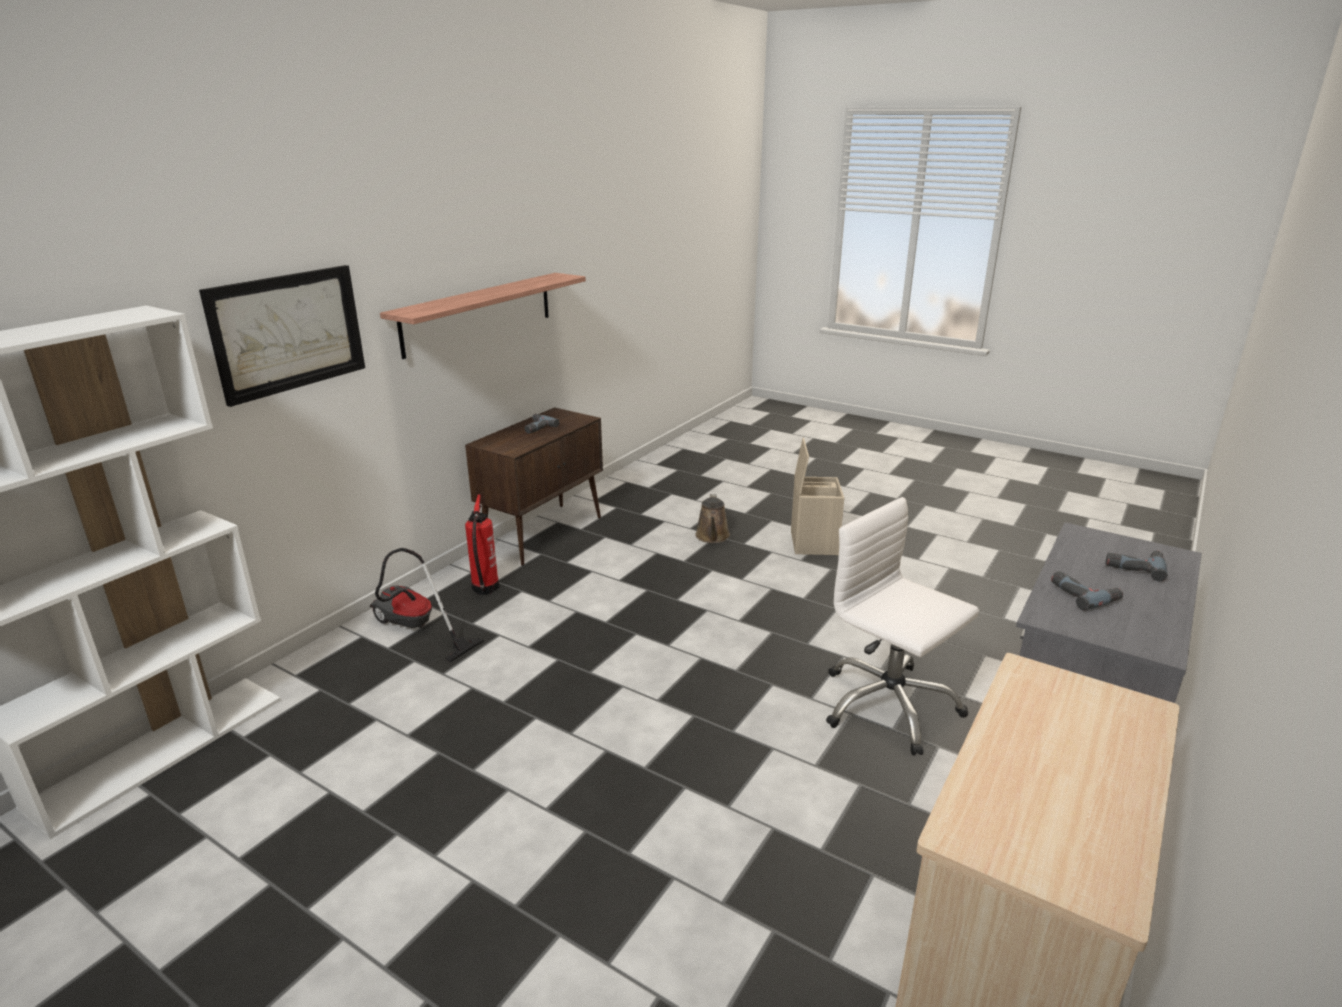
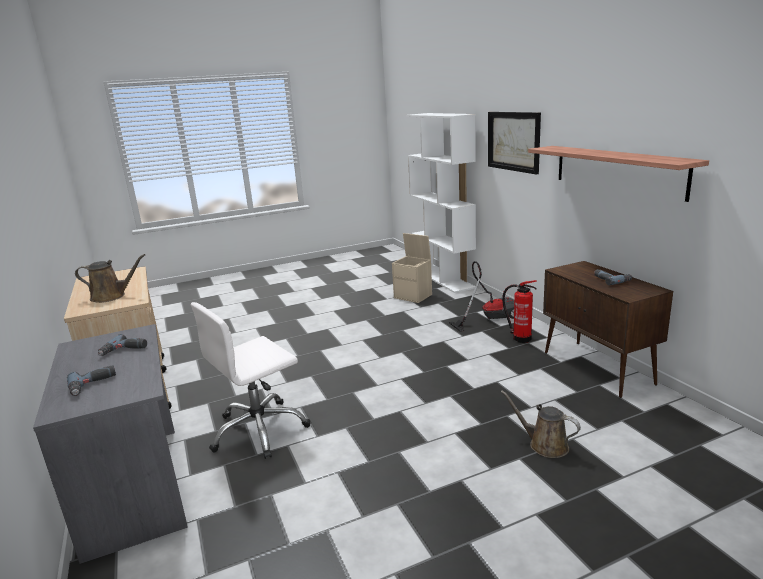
camera: 125 degrees right, 5 degrees down
(812, 542) = (492, 507): beige storage box -> beige storage box (414, 296)
(888, 706) = (259, 430): white office chair -> white office chair turned 150 degrees clockwise
(1067, 723) = (111, 296): none -> brown watering can

